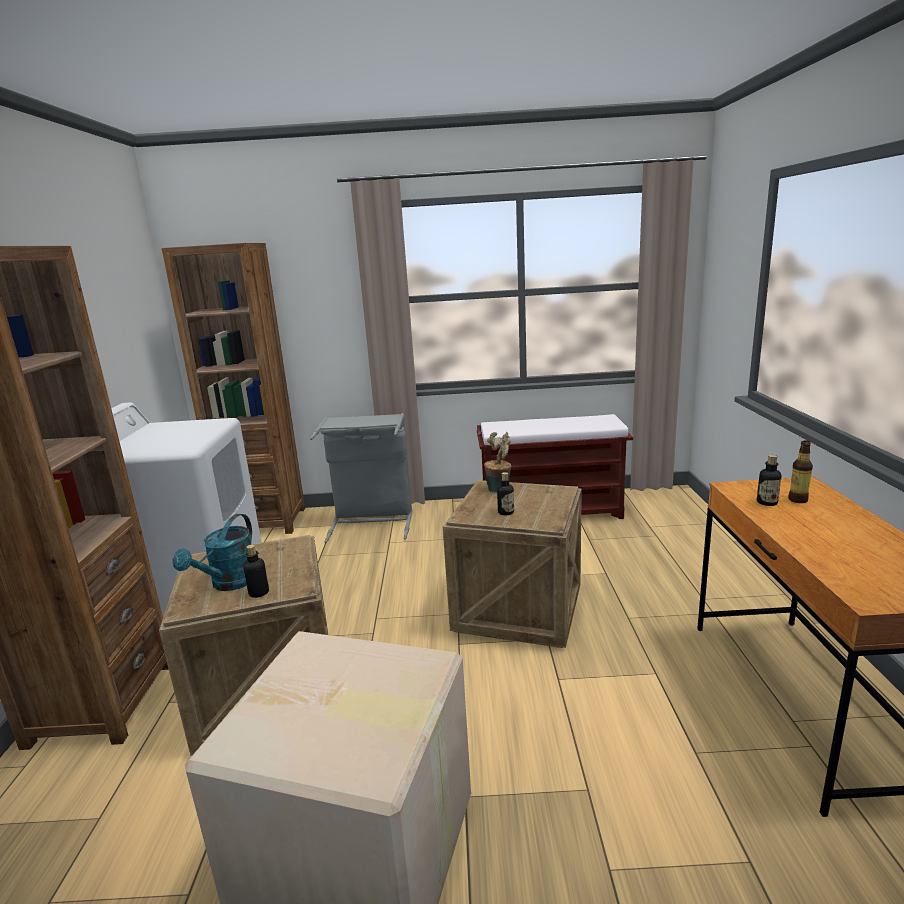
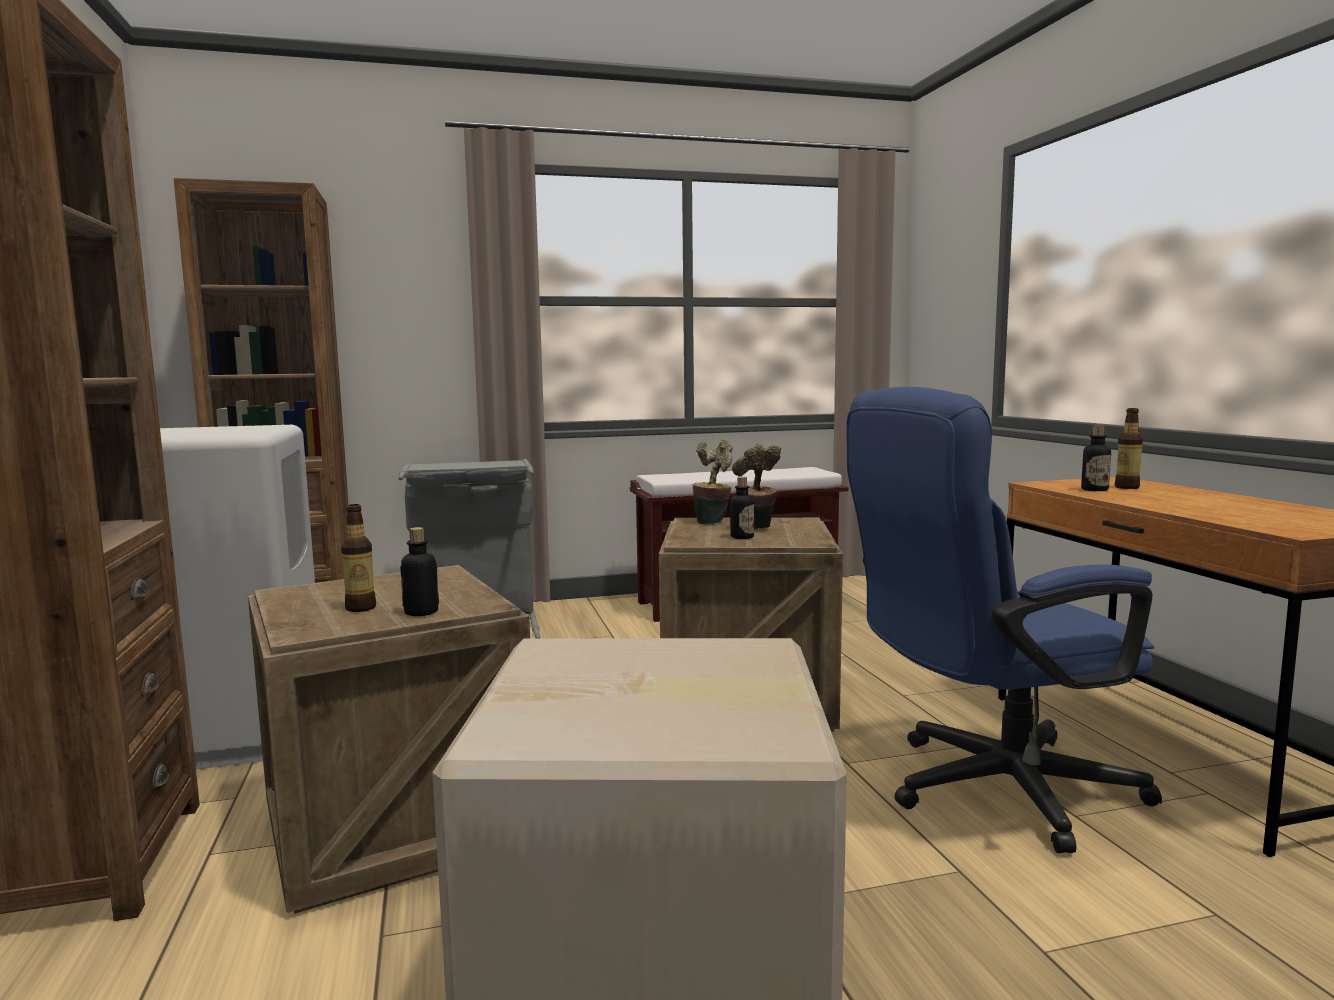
camera: 15 degrees left, 10 degrees down
(229, 584) = (360, 608): turquoise watering can -> bottle
(523, 501) = (757, 529): none -> potted plant
(644, 719) = (989, 790): none -> blue office chair

